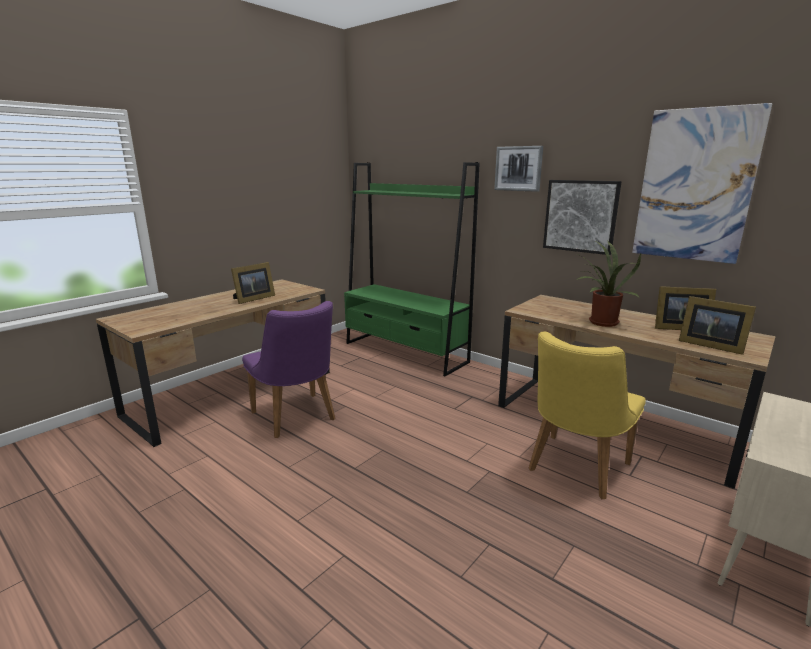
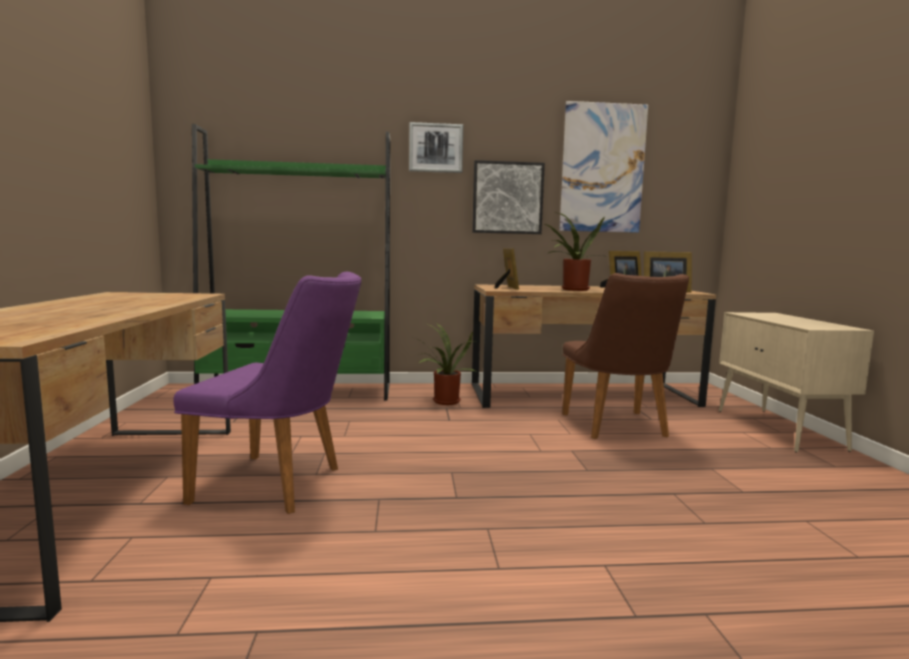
camera: 45 degrees left, 10 degrees down
(253, 299) = (131, 304): picture frame -> picture frame (507, 288)
(479, 391) = (444, 402): none -> potted plant
(573, 470) = (618, 428): yellow chair -> brown chair

